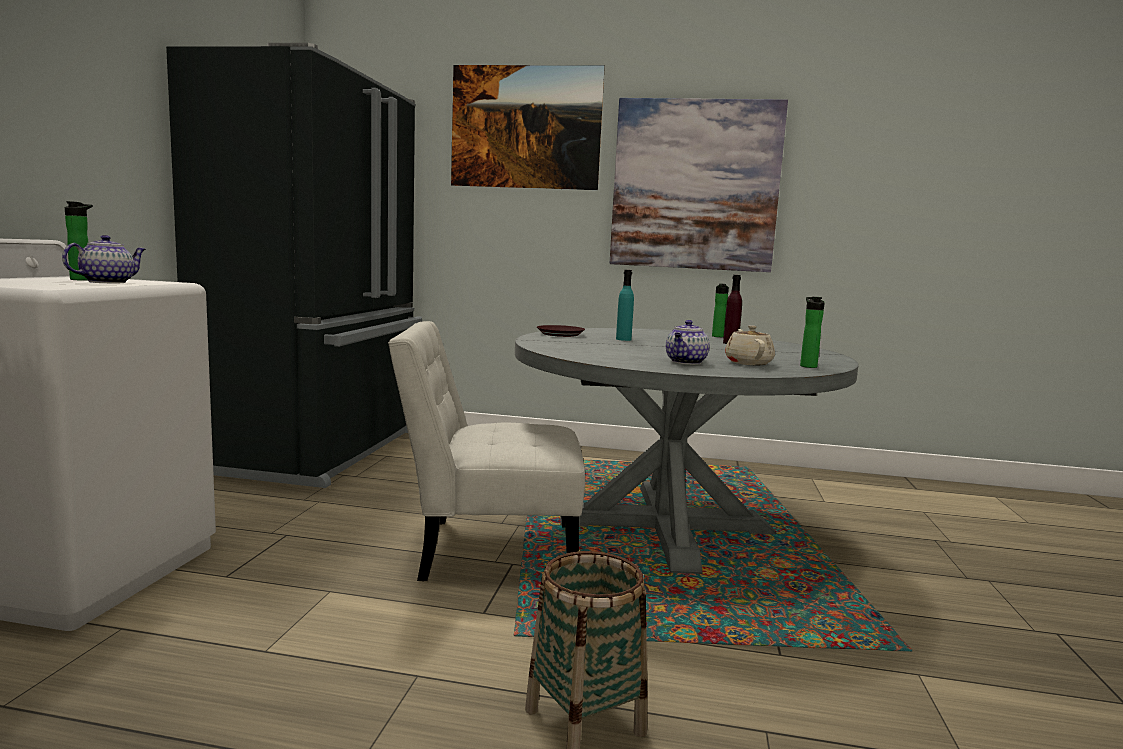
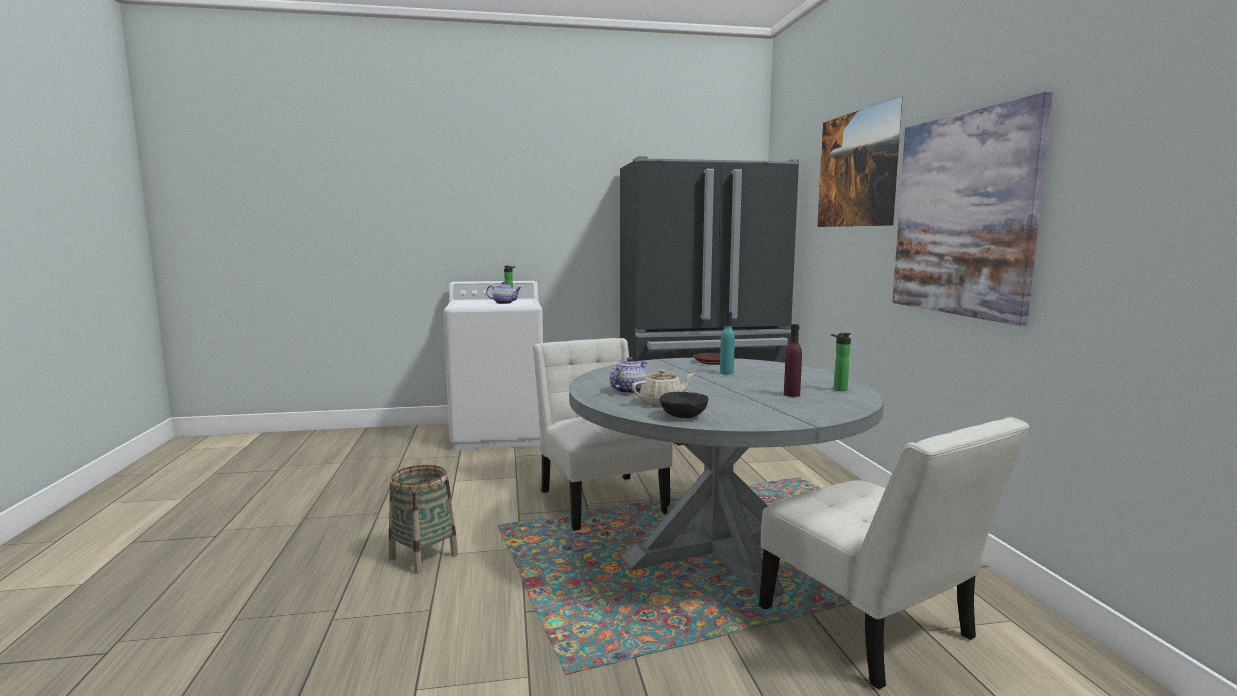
camera: 70 degrees right, 0 degrees up
(686, 362) = (629, 390): teapot -> teapot turned 120 degrees clockwise
(807, 366) = (683, 416): bottle -> black bowl
(823, 514) = (872, 629): none -> white chair

